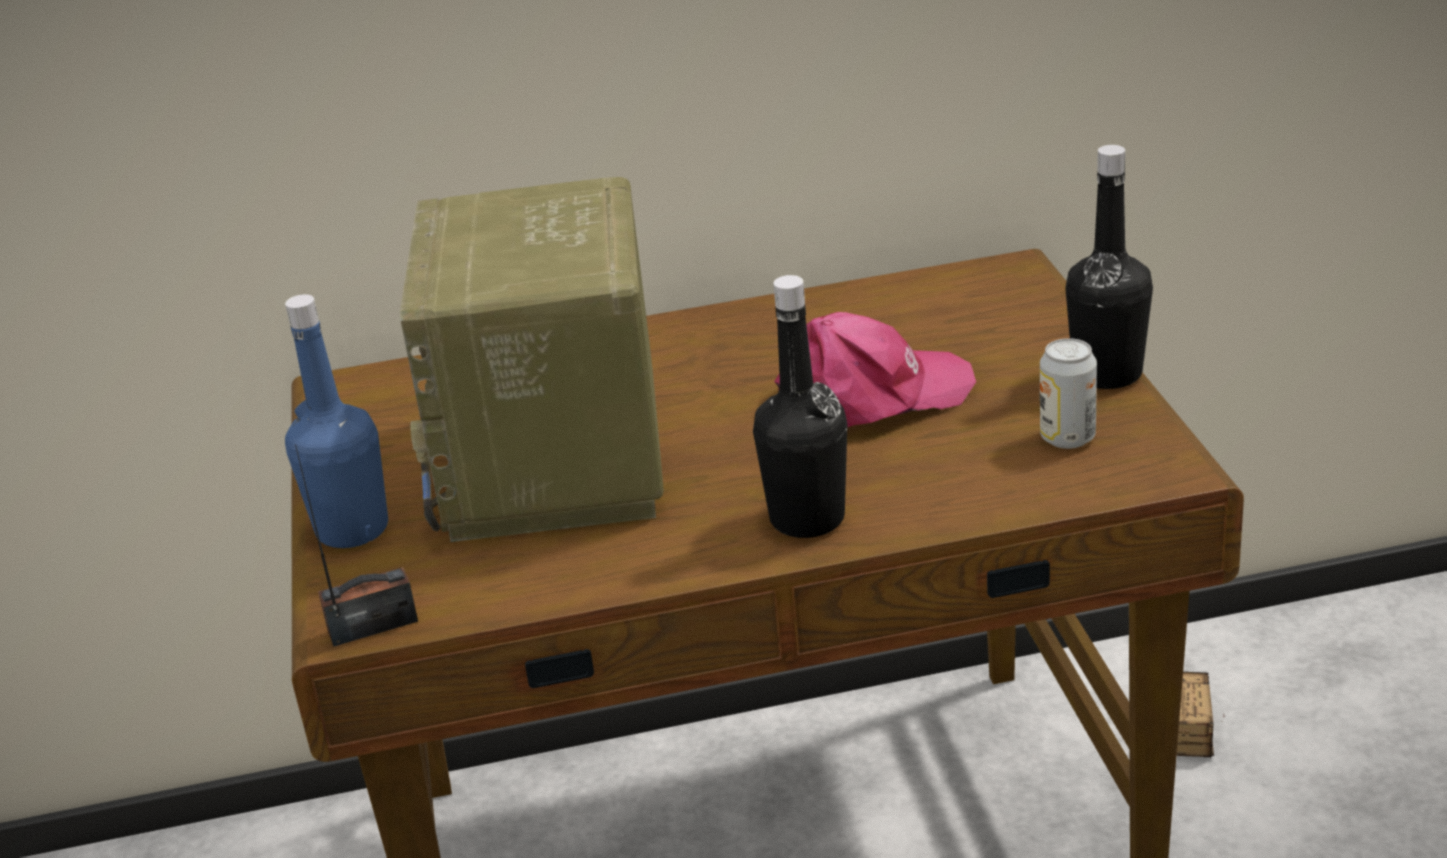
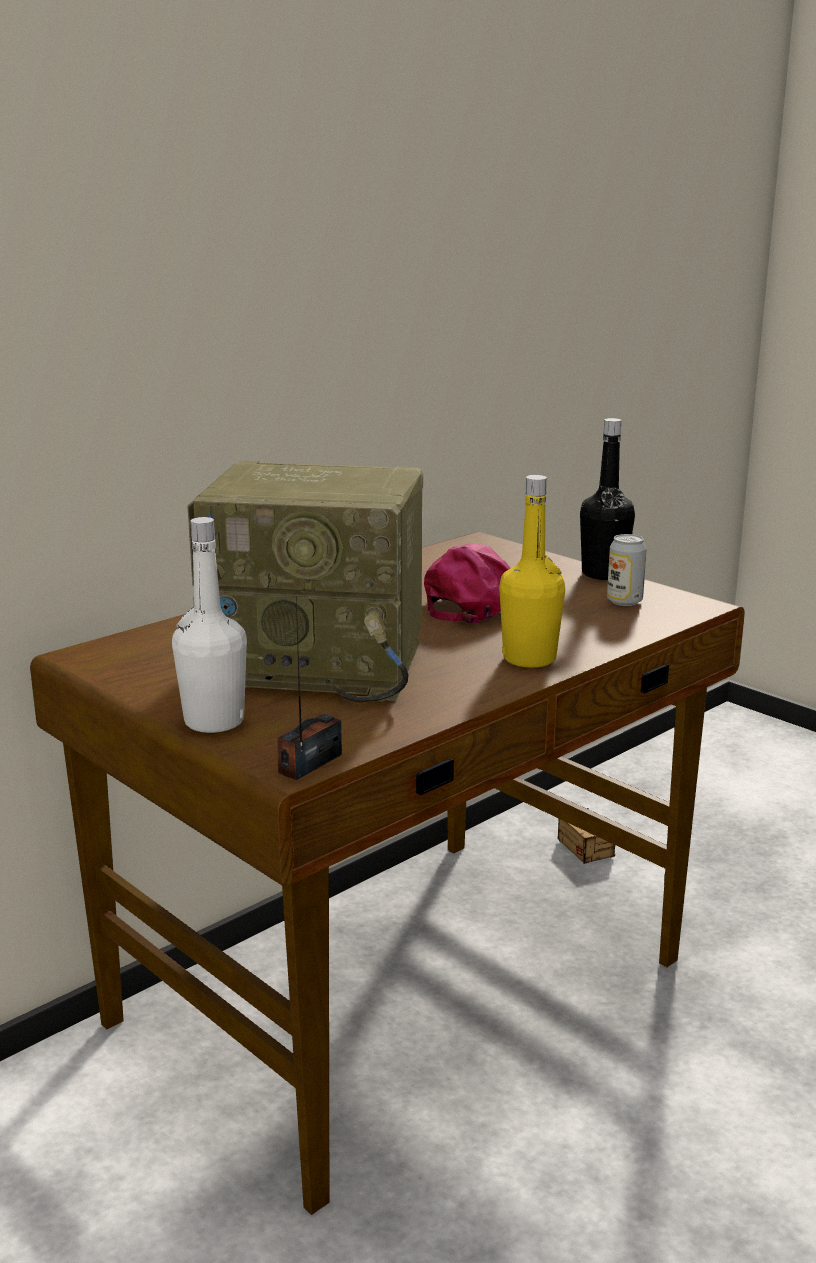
camera: 35 degrees left, 10 degrees down
(352, 529) = (214, 721): blue bottle -> white bottle
(558, 464) = (320, 664): radio -> radio turned 45 degrees counterclockwise
(807, 519) = (529, 658): black bottle -> yellow bottle

